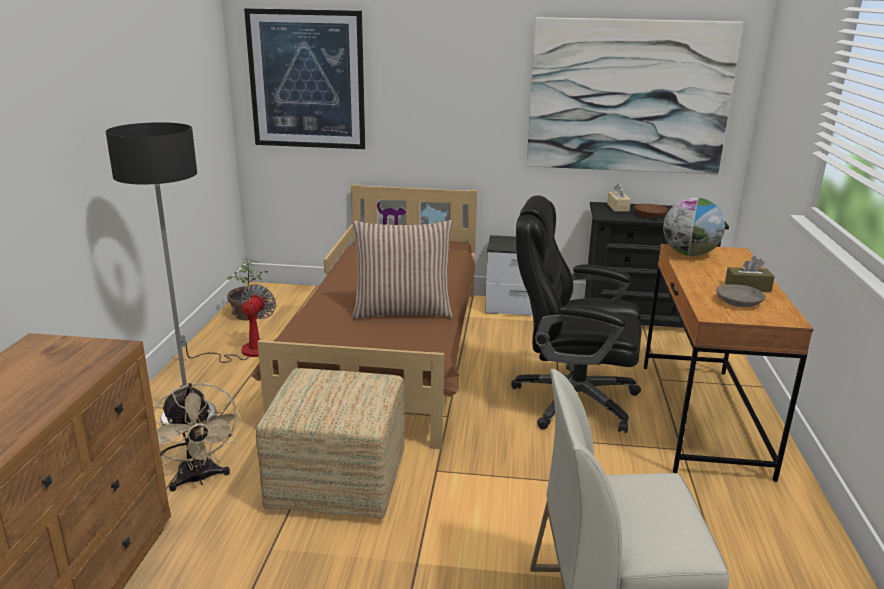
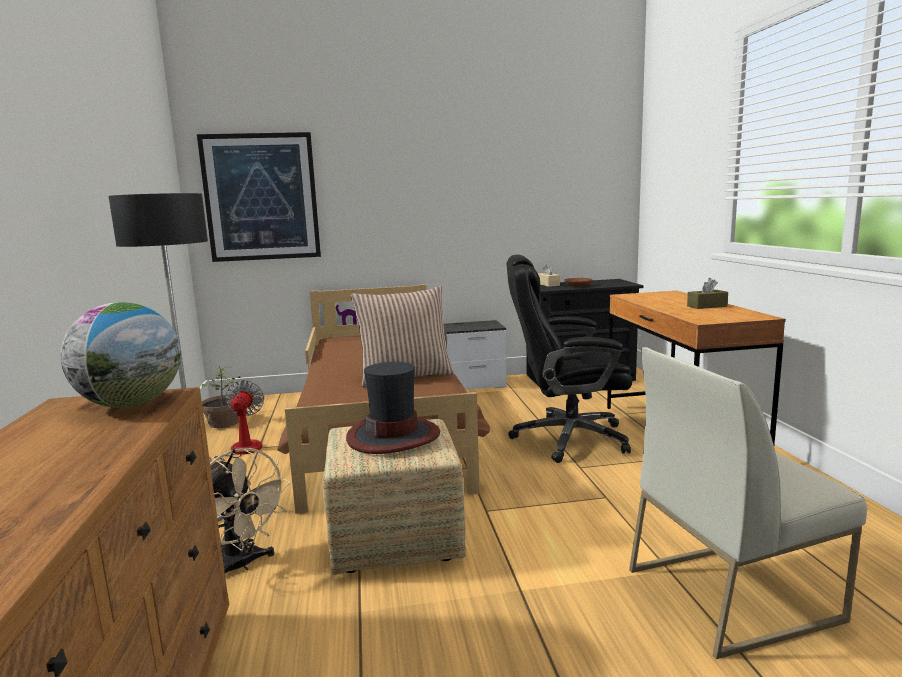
camera: 15 degrees left, 10 degrees down
(338, 392) = (393, 436): none -> hat
(628, 97) = (543, 193): picture -> none
(689, 254) = (639, 296): globe -> globe (131, 404)
(739, 302) = (713, 313): grey bowl -> none

